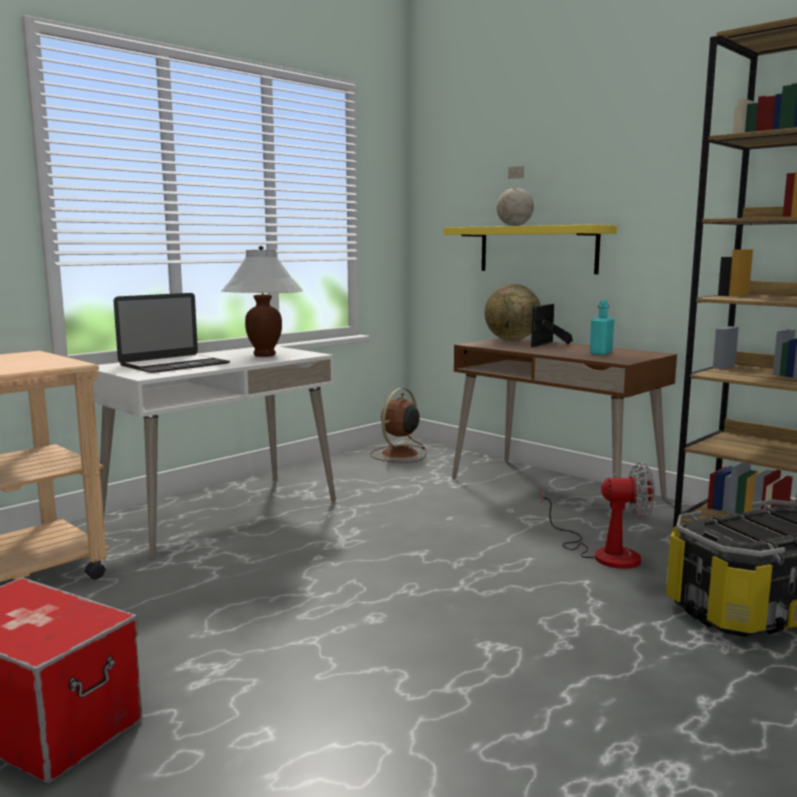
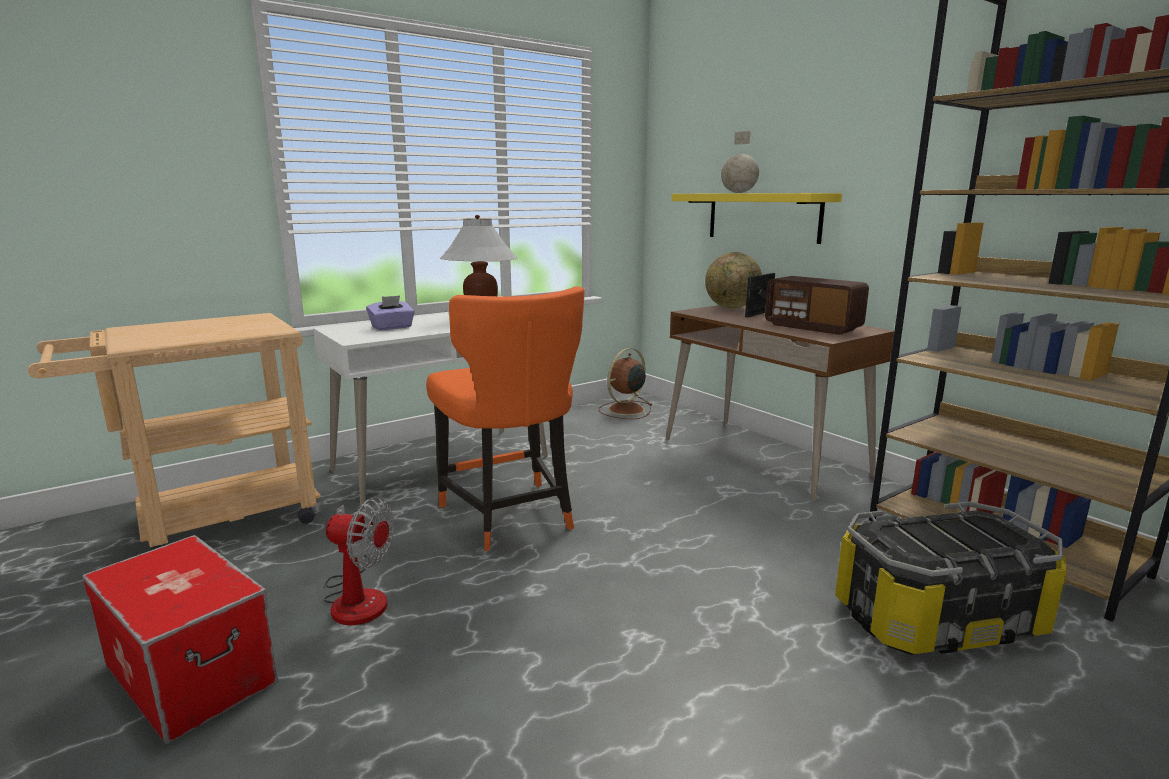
camera: 10 degrees right, 5 degrees up
(174, 364) = (392, 327): laptop -> purple tissue box
(320, 557) = (510, 517): none -> orange chair
(601, 353) = (812, 327): turquoise bottle -> radio
(604, 553) = (789, 535): fan -> fan (357, 597)

